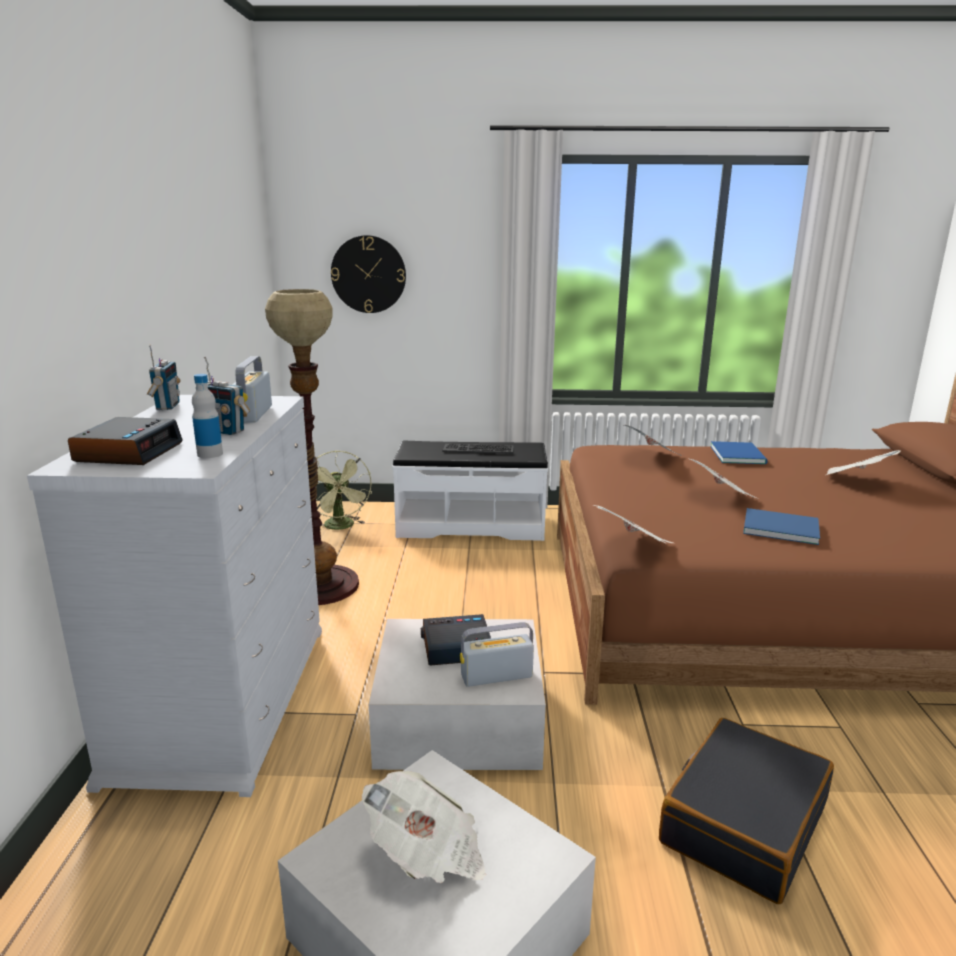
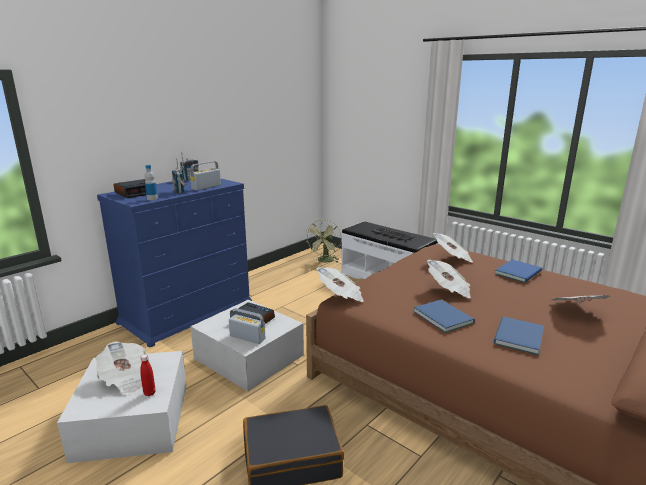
camera: 40 degrees right, 0 degrees up
(224, 698) = (187, 312): white dresser -> blue dresser
(319, 585) = (278, 283): floor lamp -> none
(368, 274) = (363, 125): wall clock -> none
(513, 848) = (149, 393): none -> red bottle
(875, 524) = (517, 337): none -> blue book

